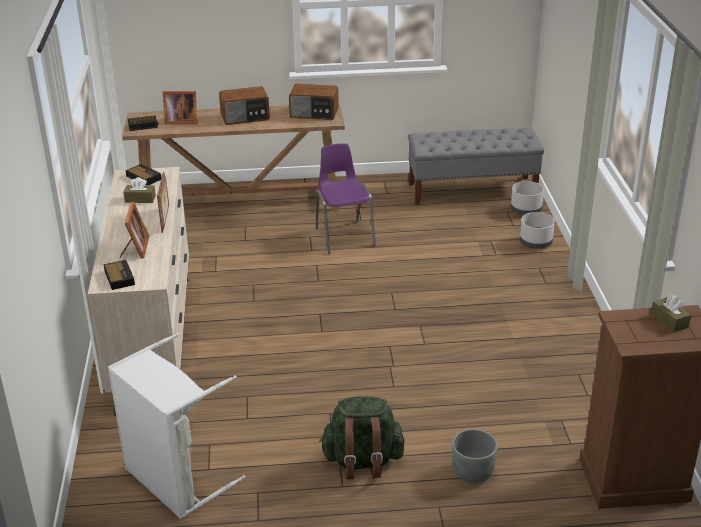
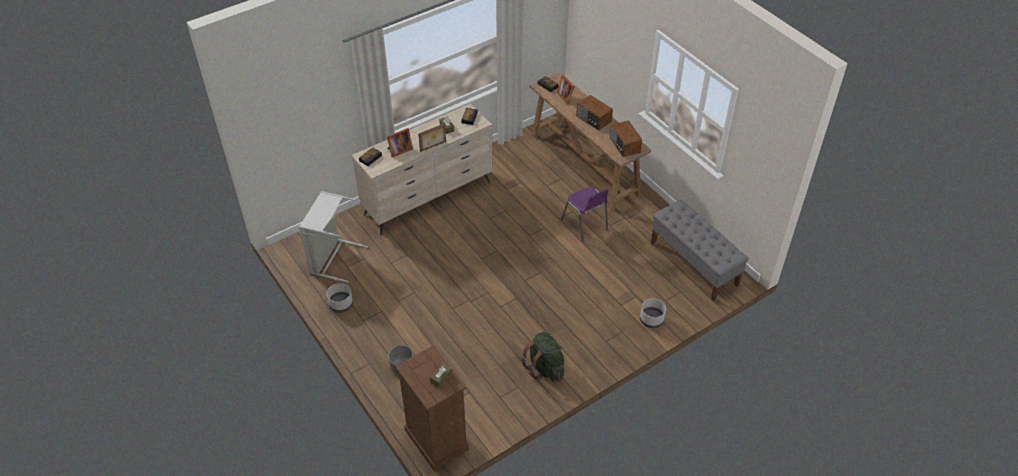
camera: 60 degrees right, 15 degrees up
(344, 236) = (585, 226): purple chair -> purple chair turned 105 degrees clockwise
(362, 461) = (385, 321): green backpack -> green backpack (545, 367)
(526, 210) = (691, 301): grey planter -> grey planter (341, 304)

